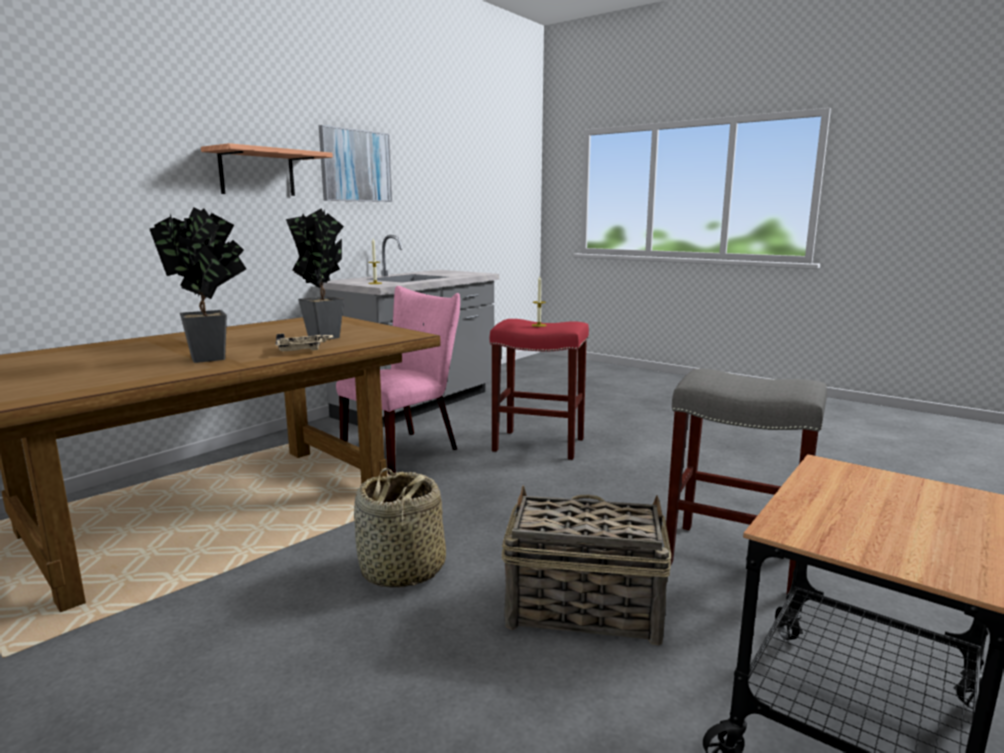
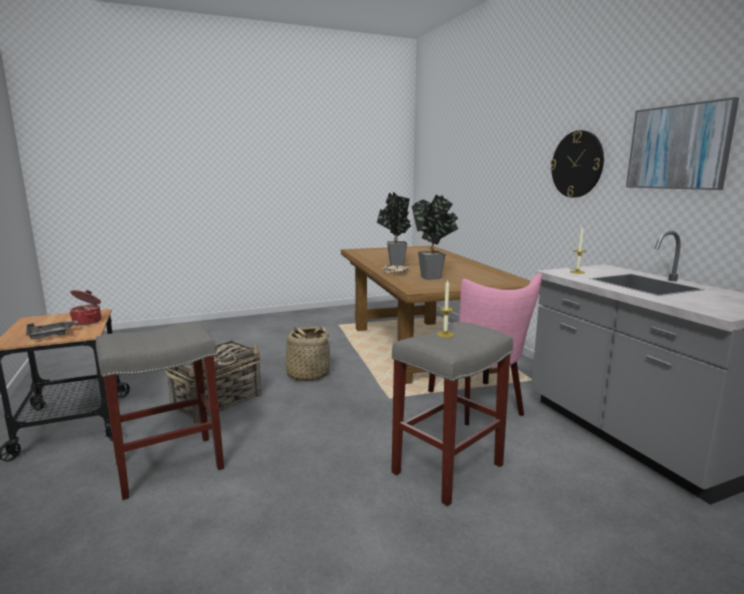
camera: 120 degrees right, 0 degrees up
(257, 173) = (577, 164): shelf -> wall clock
(540, 444) = (447, 469): red stool -> grey stool
(818, 502) = (88, 321): none -> cooking pot
(897, 487) = (51, 335): none -> grey tray

